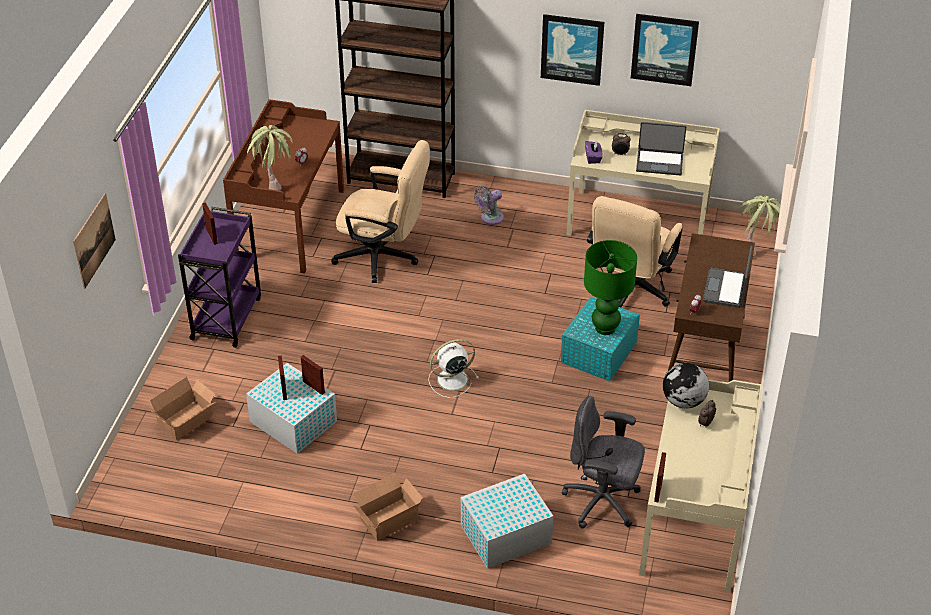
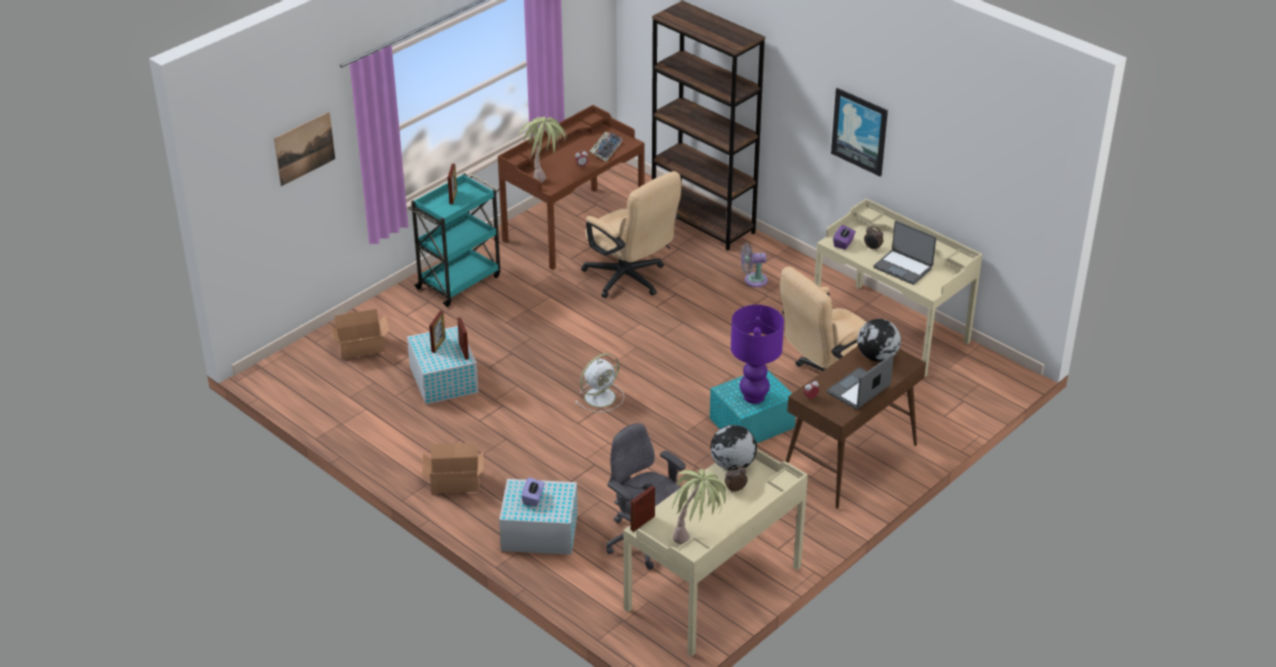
camera: 30 degrees right, 5 degrees down
(227, 317) = (460, 281): purple cart -> turquoise cart
(310, 139) = (606, 149): none -> keyboard
(451, 380) = (601, 397): white fan -> white fan turned 135 degrees clockwise
(500, 506) = (533, 498): none -> purple tissue box
(605, 328) = (754, 397): green table lamp -> purple table lamp
(664, 49) = (938, 154): picture -> none
(713, 252) = (877, 357): none -> globe
(756, 248) = (986, 391): potted plant -> potted plant (698, 535)

